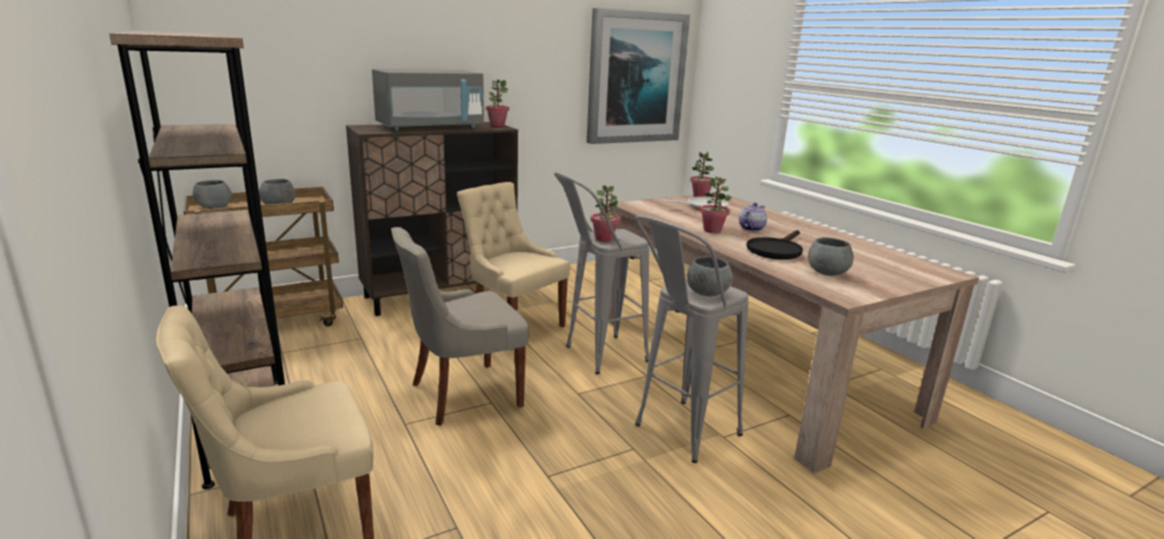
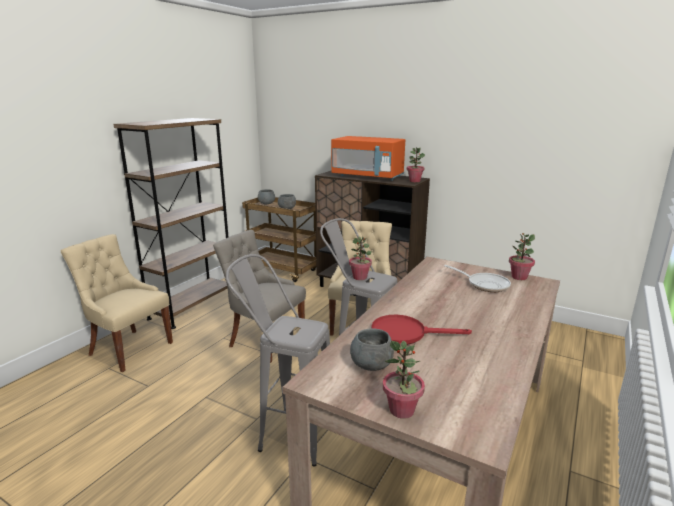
camera: 60 degrees right, 0 degrees up
(430, 127) = (367, 176): grey microwave -> orange microwave
(635, 78) = (578, 153): picture -> none
(707, 293) = (291, 332): grey bowl -> none
(712, 230) = (418, 300): potted plant -> potted plant (402, 410)
(750, 228) = (456, 313): teapot -> none
(776, 250) = (406, 333): black frying pan -> red frying pan

